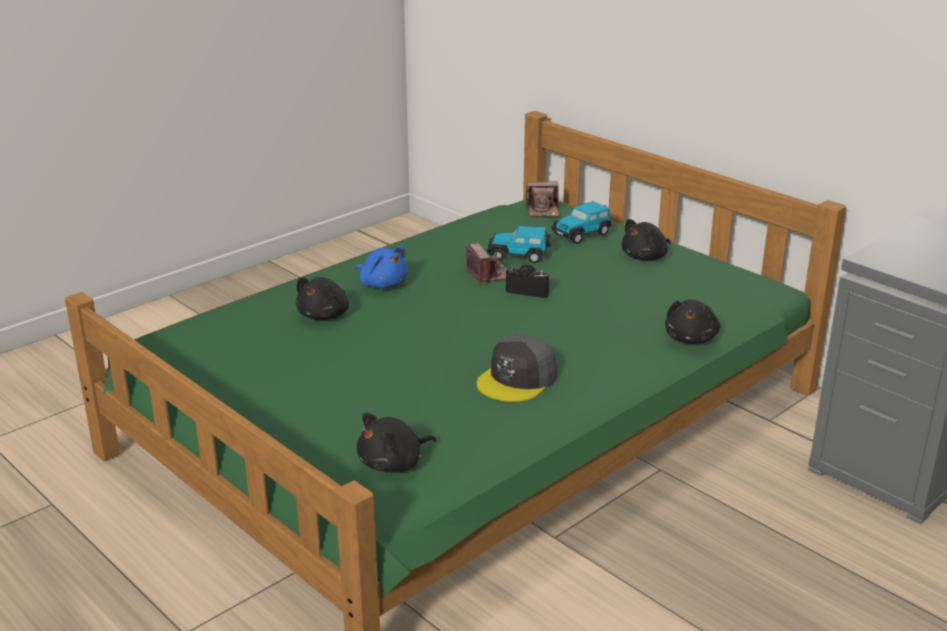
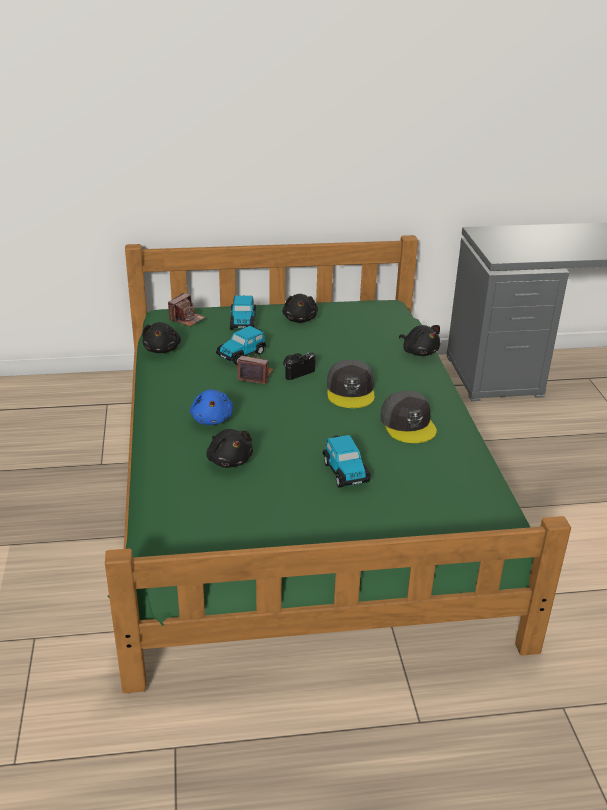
camera: 55 degrees left, 5 degrees up
(378, 375) = (345, 471): none -> toy car
(382, 284) = (212, 419): blue plush toy -> blue plush toy turned 90 degrees clockwise
(394, 464) = (465, 509): black plush toy -> black plush toy (162, 349)
(536, 328) = (351, 391): none -> grey cap

